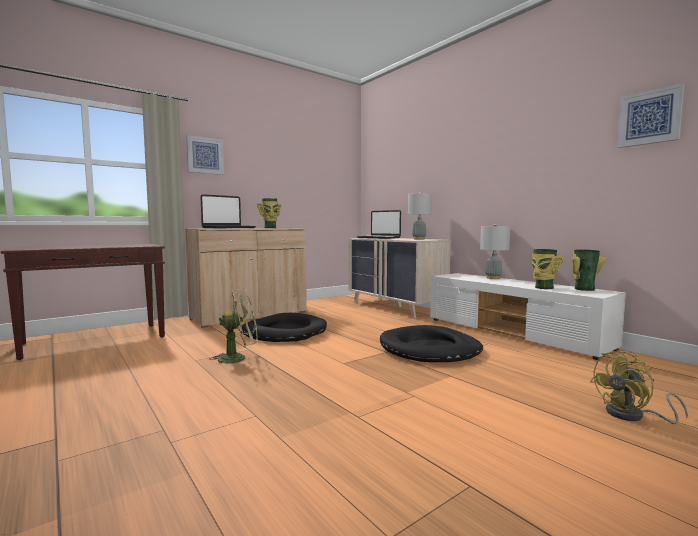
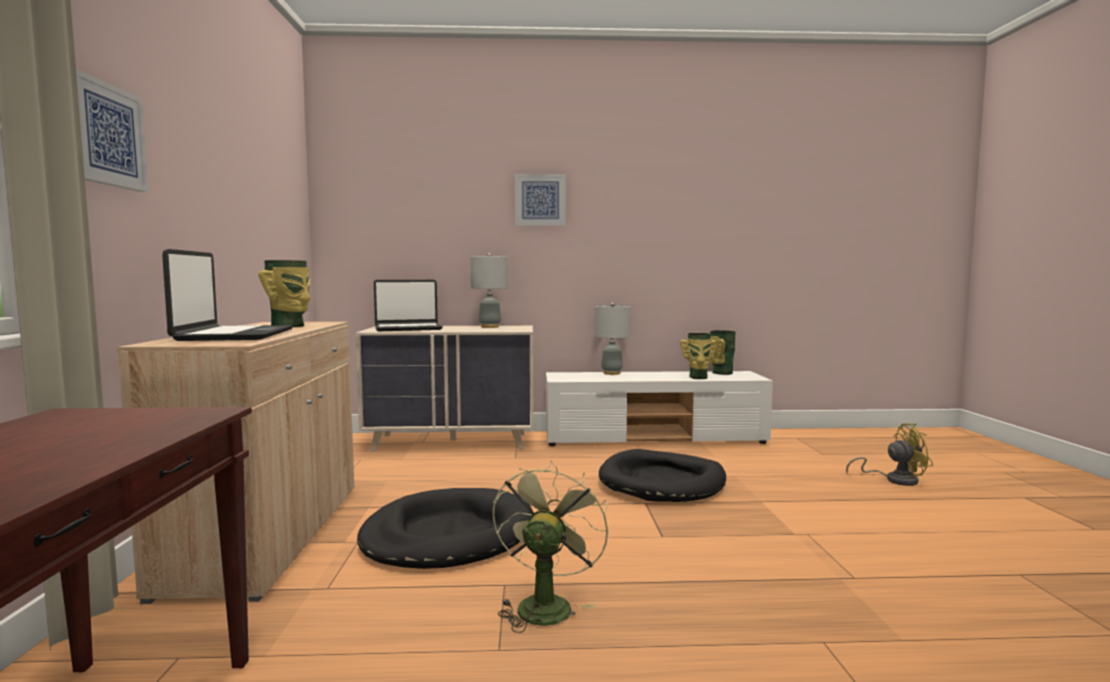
camera: 55 degrees left, 0 degrees up
(633, 416) = (894, 480): yellow fan -> yellow fan turned 105 degrees counterclockwise
(649, 117) = (762, 200): picture -> picture (540, 200)

